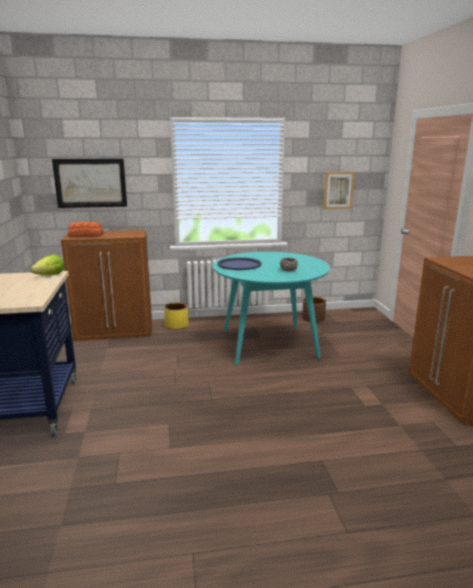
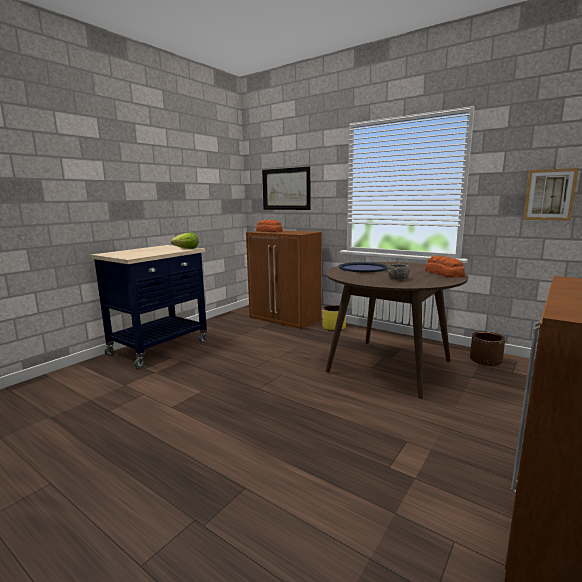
camera: 45 degrees right, 5 degrees down
(268, 344) = (389, 366): turquoise dining table -> brown dining table
(302, 259) = (444, 273): none -> bread

